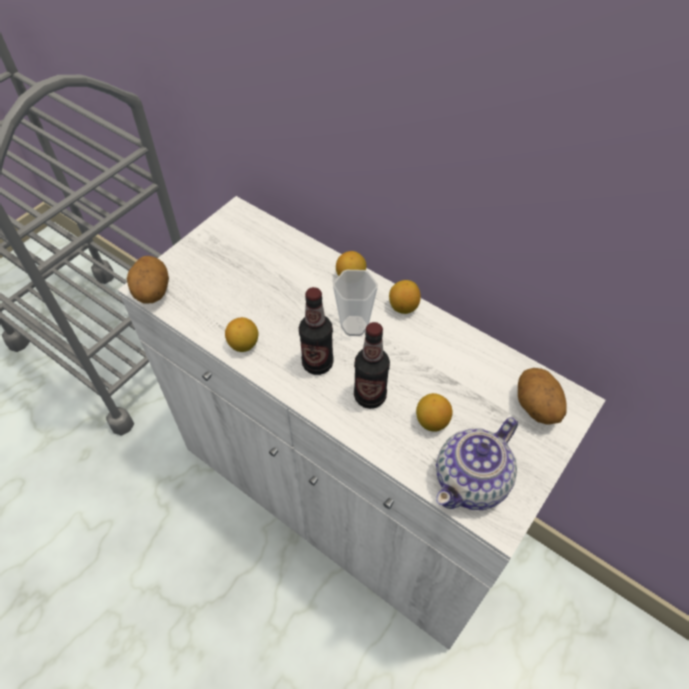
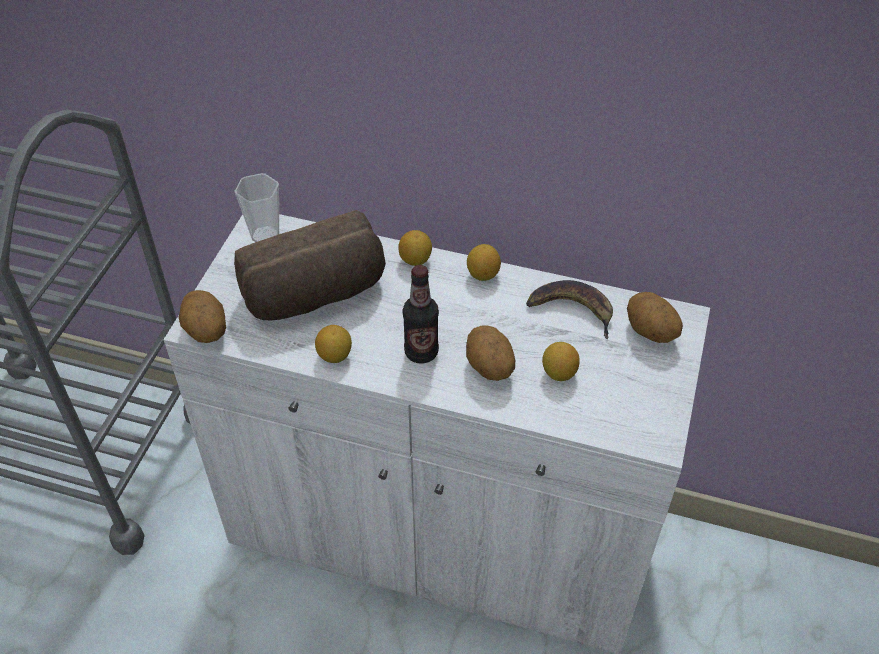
camera: 20 degrees left, 5 degrees down
(254, 286) = (316, 295): none -> bread
(354, 326) = (441, 306): cup -> cup (265, 236)
(370, 396) = (488, 368): bottle -> potato
(470, 363) = (572, 310): none -> banana
(472, 481) = (619, 414): teapot -> none

